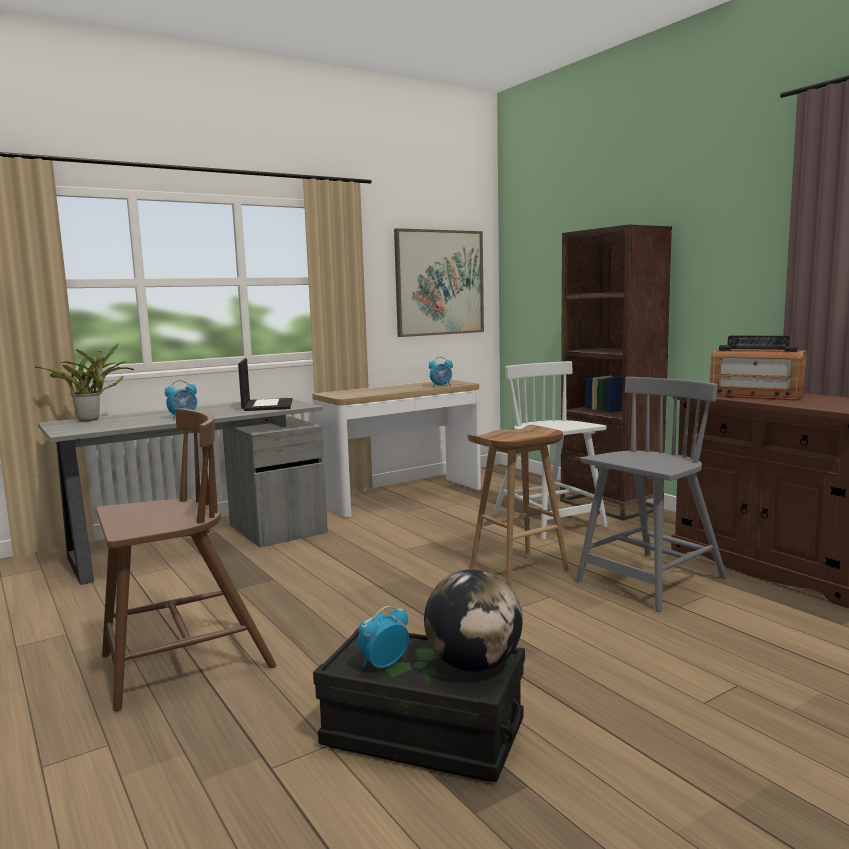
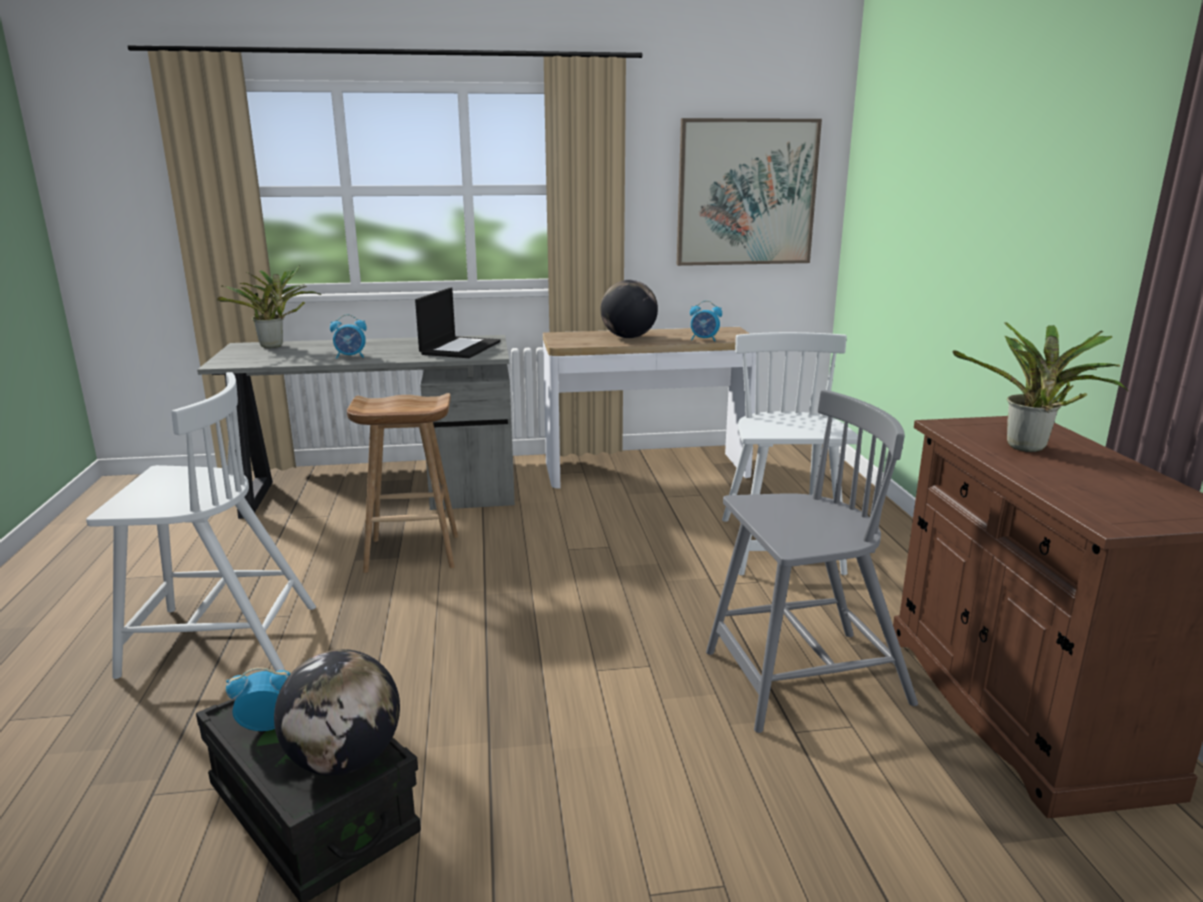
camera: 25 degrees right, 10 degrees up
(183, 663) = (217, 640): brown chair -> white chair
(385, 390) = (628, 337): none -> globe
(518, 569) = (659, 613): brown stool -> brown stool (411, 554)
(610, 505) = (892, 539): brown bookcase -> none
(755, 395) = (1029, 449): radio -> potted plant

